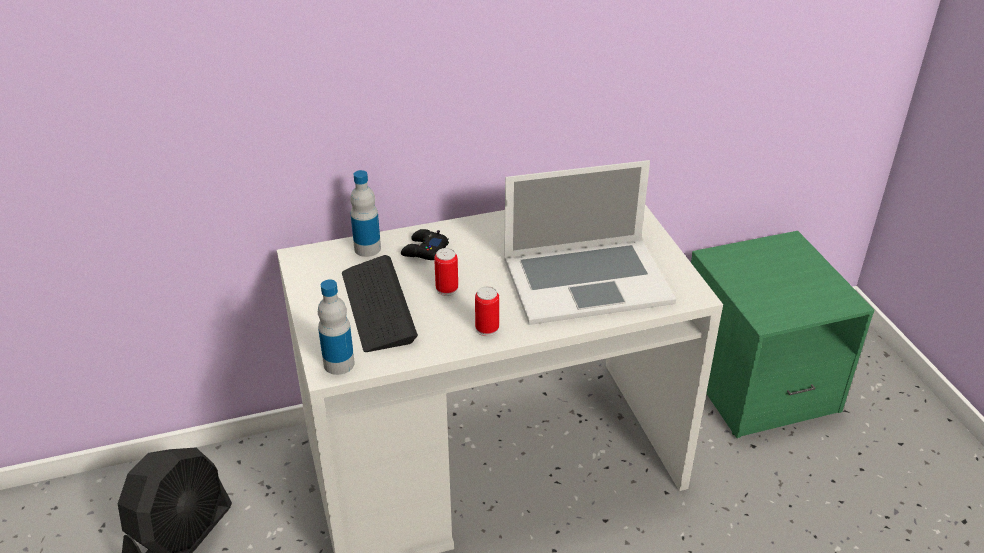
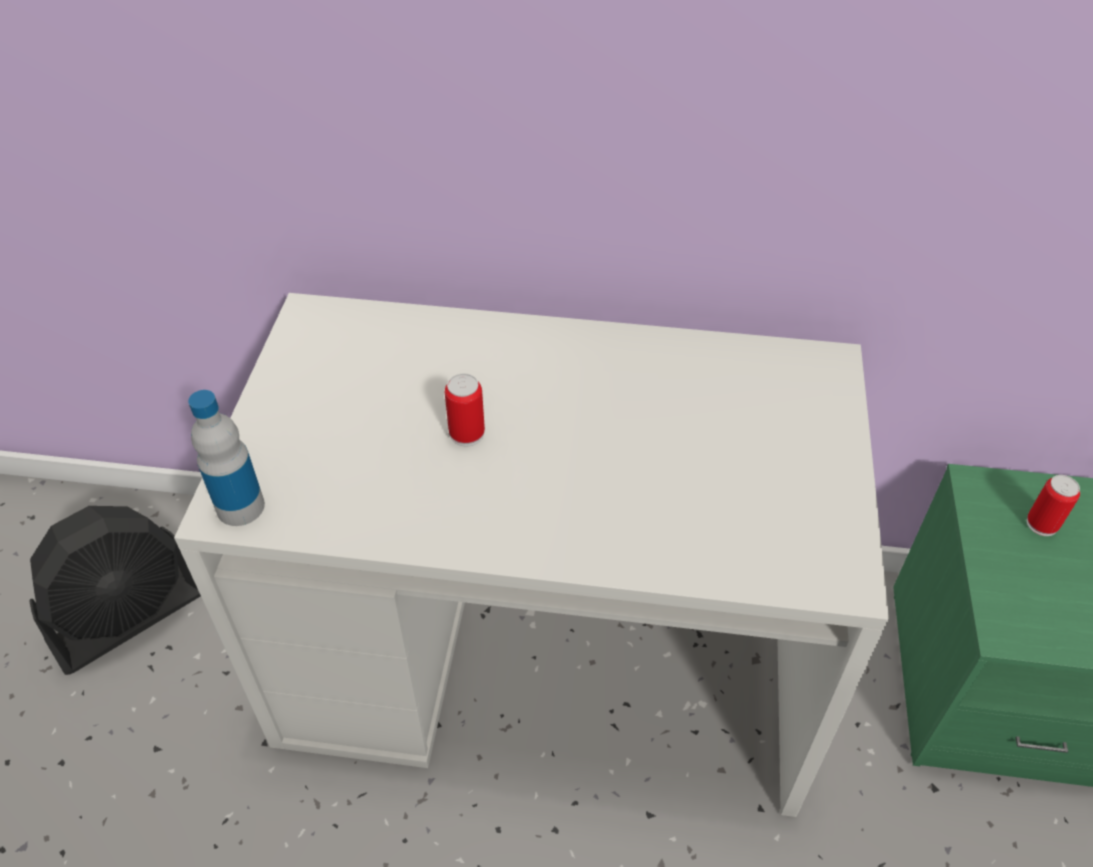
camera: 25 degrees right, 10 degrees up
(367, 248) = (403, 329): bottle -> none
(378, 305) = (355, 428): keyboard -> none
(424, 250) = (477, 357): black game controller -> none
(487, 329) = (479, 524): can -> can (1042, 524)
(586, 280) = (685, 490): laptop -> none

